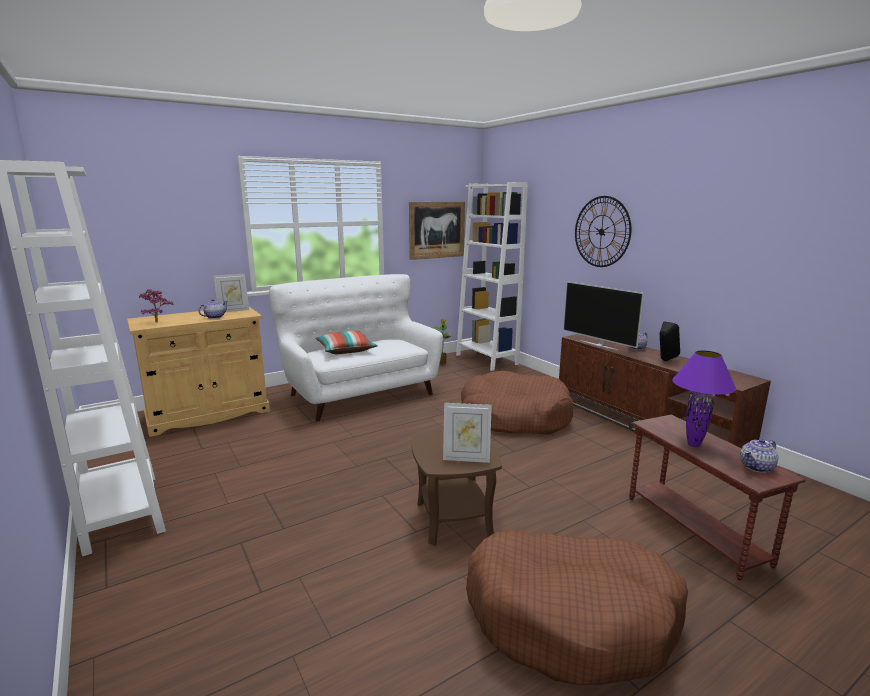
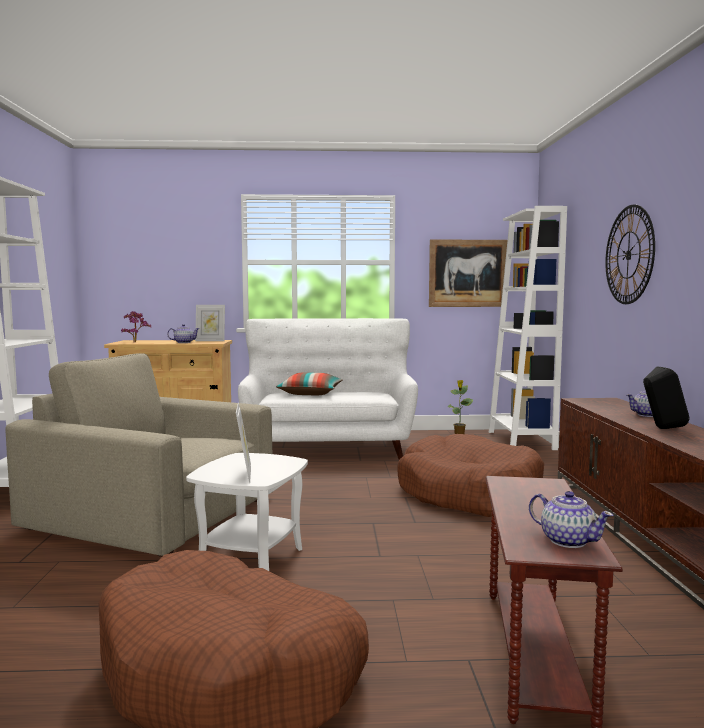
camera: 30 degrees right, 10 degrees down
(312, 500) = (155, 514): none -> beige armchair
(453, 519) = (251, 559): brown side table -> white side table
(466, 458) = (244, 475): picture frame -> picture frame turned 135 degrees counterclockwise
(599, 345) = (595, 408): television -> none
(693, 445) = (521, 506): purple table lamp -> none
(757, 467) = (567, 540): teapot -> teapot turned 135 degrees counterclockwise

